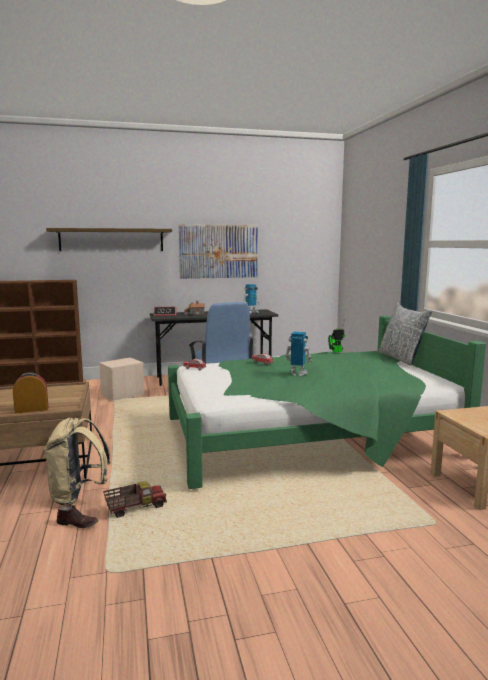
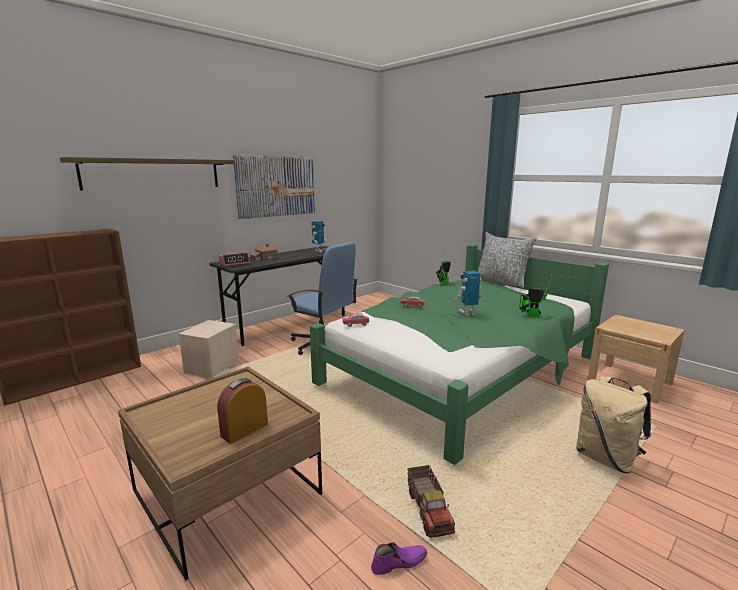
camera: 30 degrees left, 5 degrees up
(78, 495) = (345, 522): beige backpack -> beige backpack (606, 458)
(78, 523) = (398, 562): brown shoe -> purple shoe
(135, 508) = (429, 511): toy truck -> toy truck turned 135 degrees clockwise
(358, 385) = (531, 315): none -> toy robot

